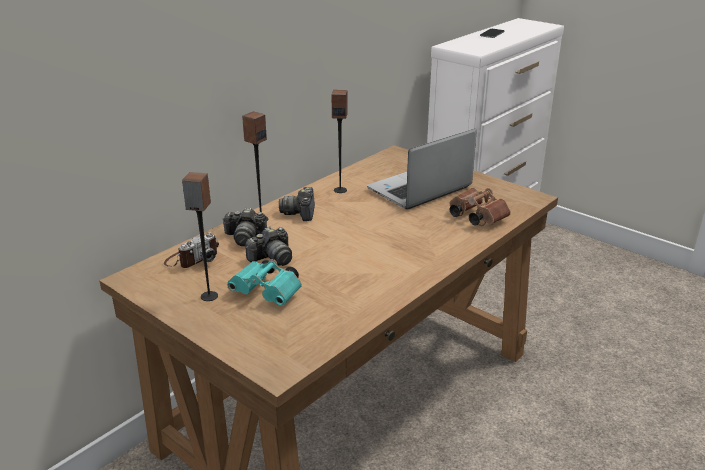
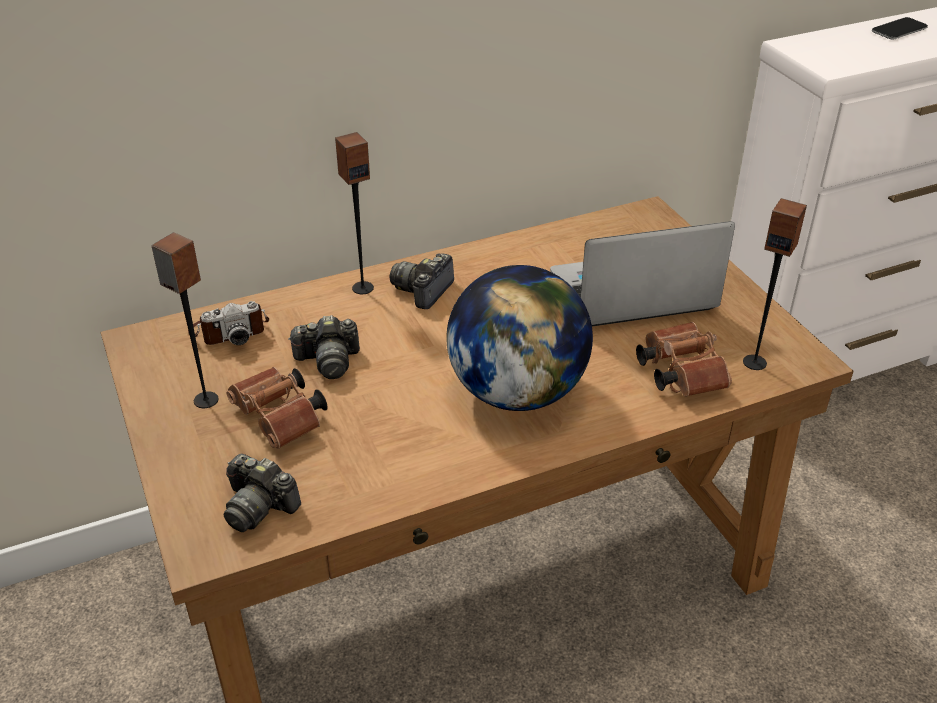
camera: 25 degrees right, 10 degrees up
(245, 237) = (319, 314): camera -> camera (259, 506)
(269, 293) = (281, 420): turquoise binoculars -> brown binoculars
(340, 190) = (510, 264): speaker -> speaker (755, 362)
(398, 246) = (517, 392): none -> globe

